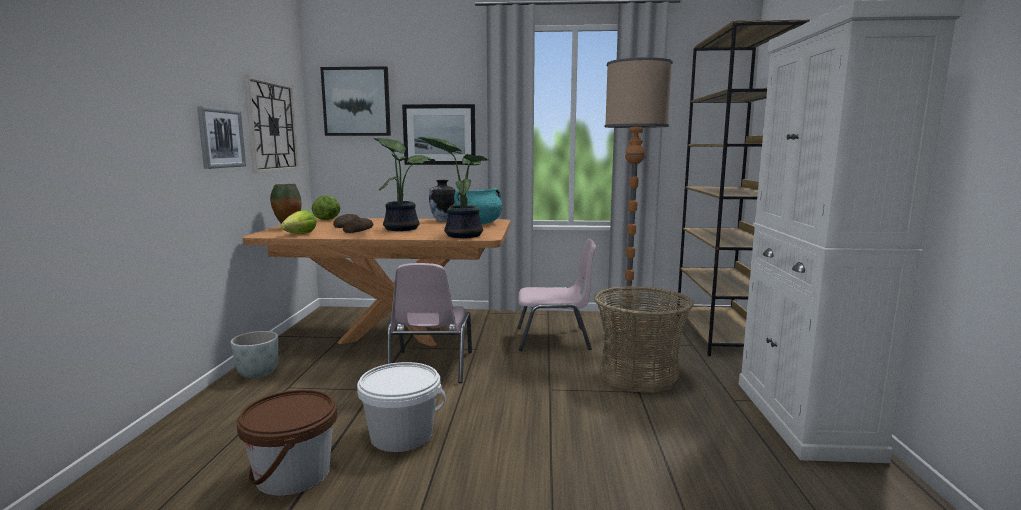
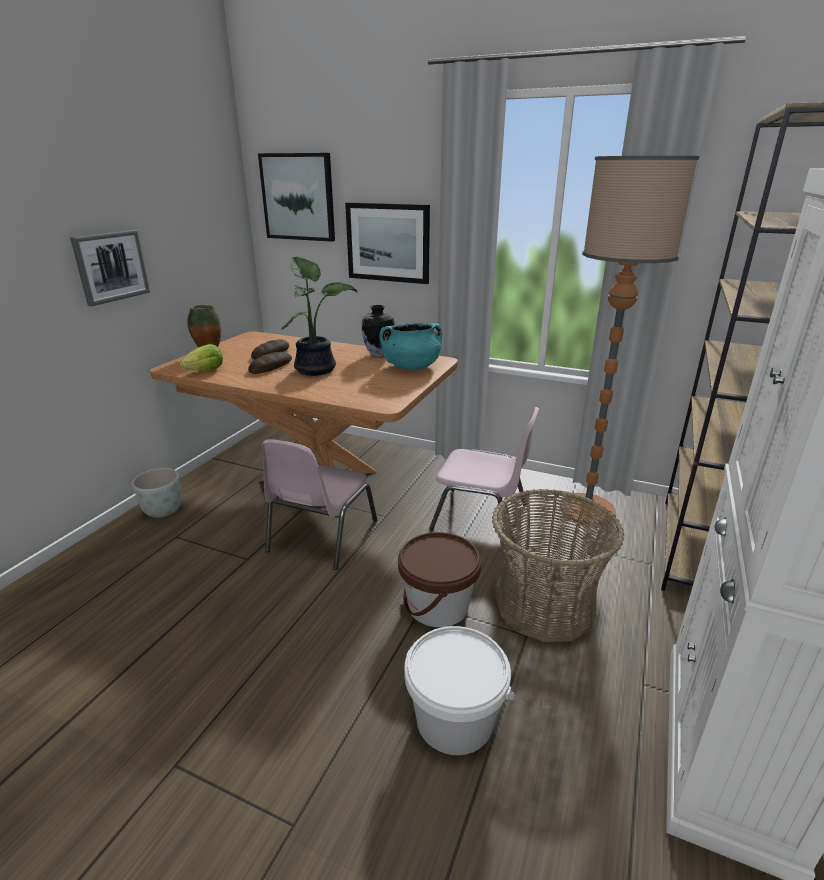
camera: 20 degrees right, 15 degrees up
(272, 126) = (192, 237): wall clock -> none
(293, 474) = (106, 666): brown bucket -> brown bucket (437, 605)
(327, 219) = (264, 338): lettuce -> none
(401, 435) = (230, 637): white bucket -> white bucket (454, 719)
(462, 235) = (364, 395): potted plant -> none

